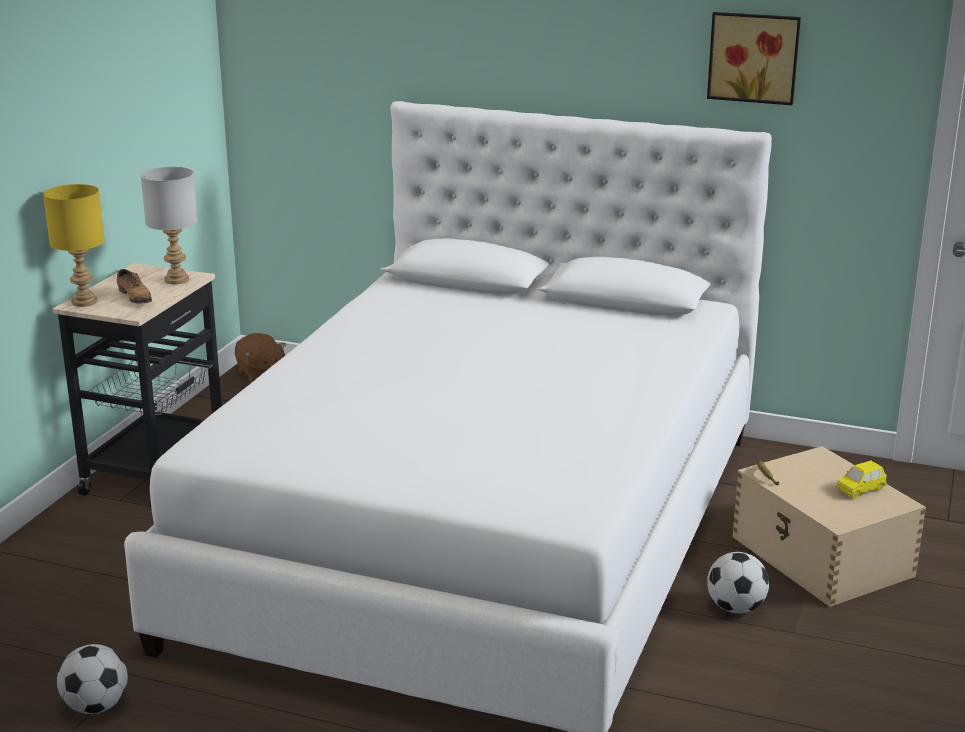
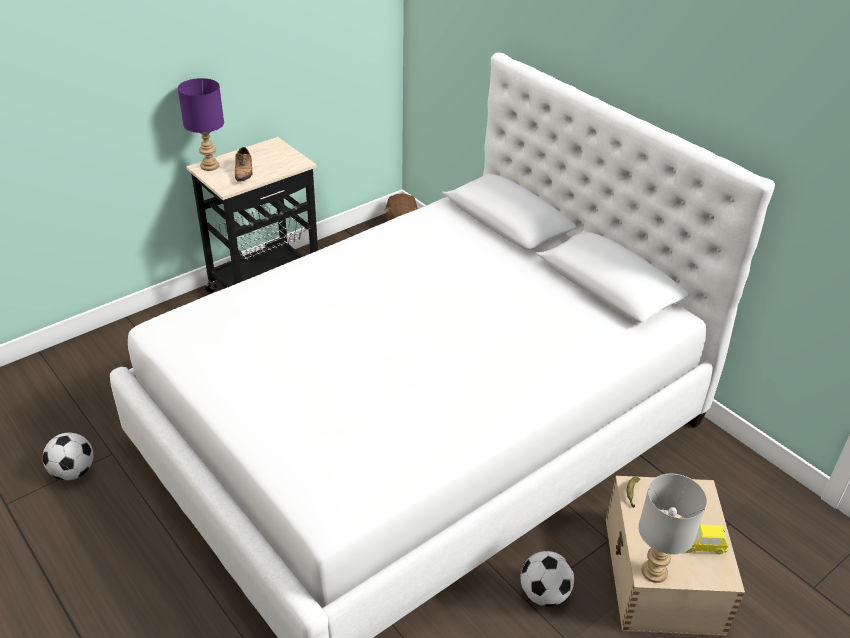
camera: 30 degrees right, 15 degrees up
(83, 302) = (209, 166): yellow table lamp -> purple table lamp
(176, 280) = (285, 162): grey table lamp -> grey table lamp (653, 571)
(754, 57) = (782, 103): picture -> none

